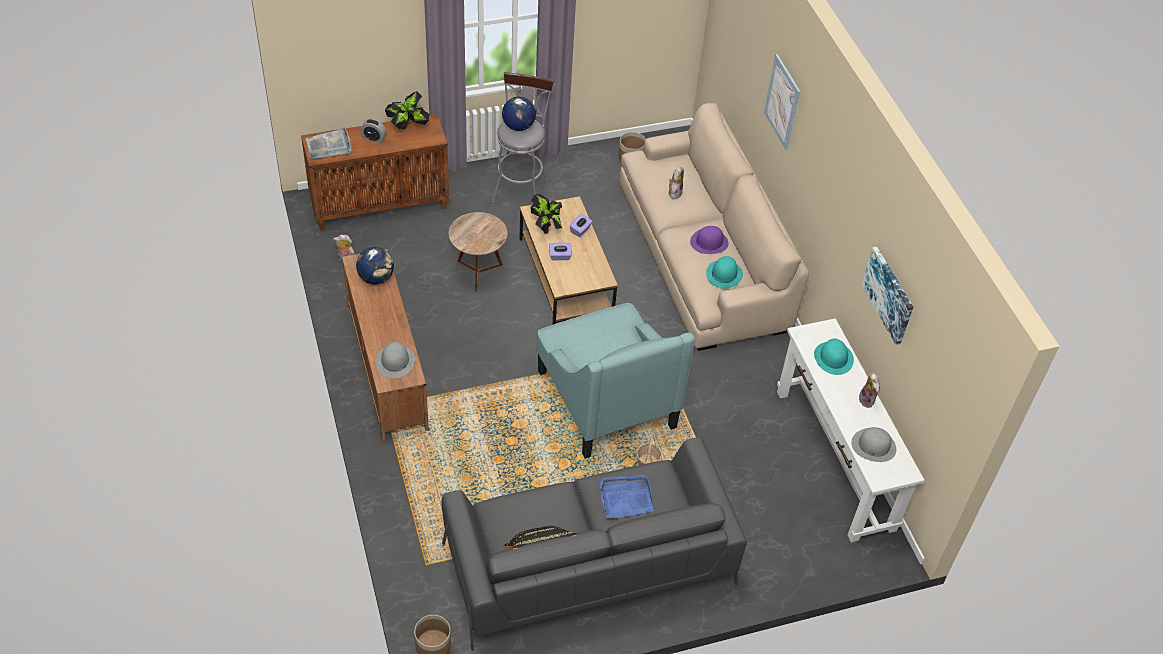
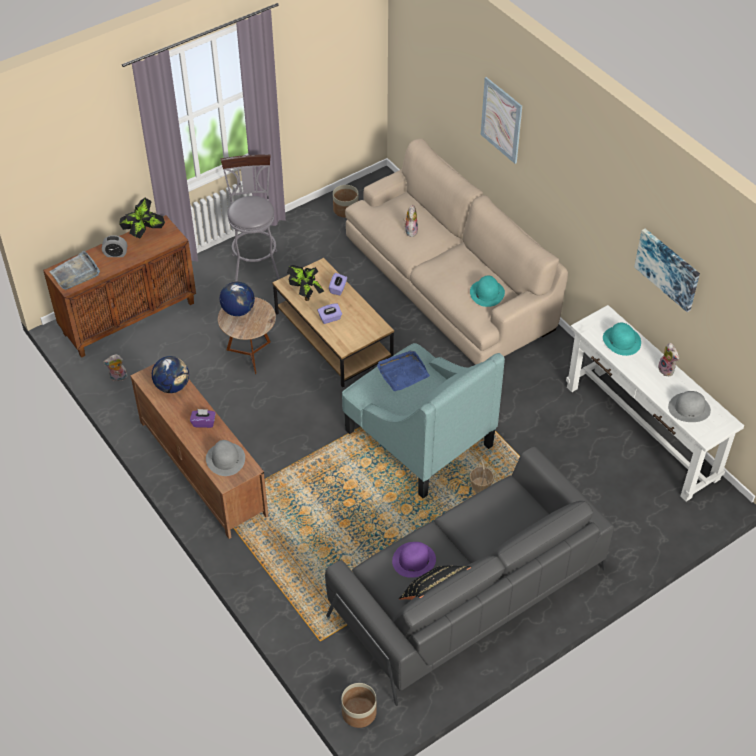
camera: 15 degrees left, 0 degrees up
(390, 320) = (203, 422): none -> purple tissue box
(518, 126) = (247, 206): globe -> globe (238, 310)
(625, 498) = (489, 521): blue tray -> blue tray (402, 372)
(709, 242) = (461, 268): purple hat -> purple hat (414, 560)

